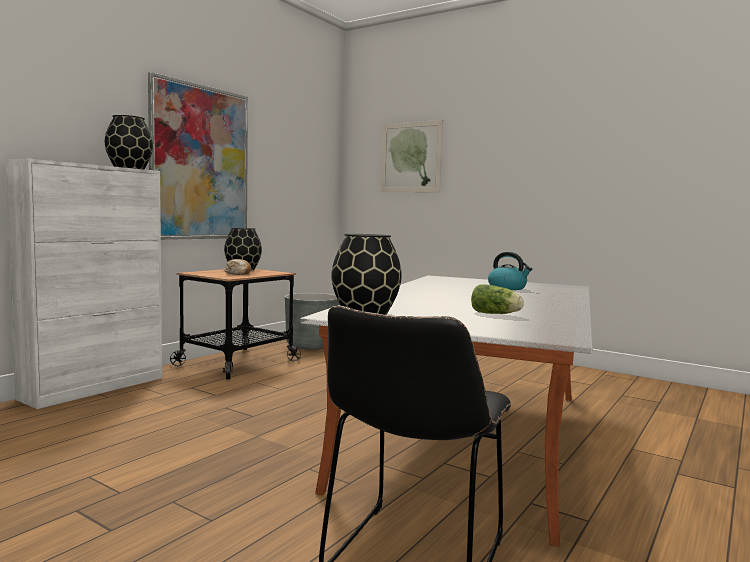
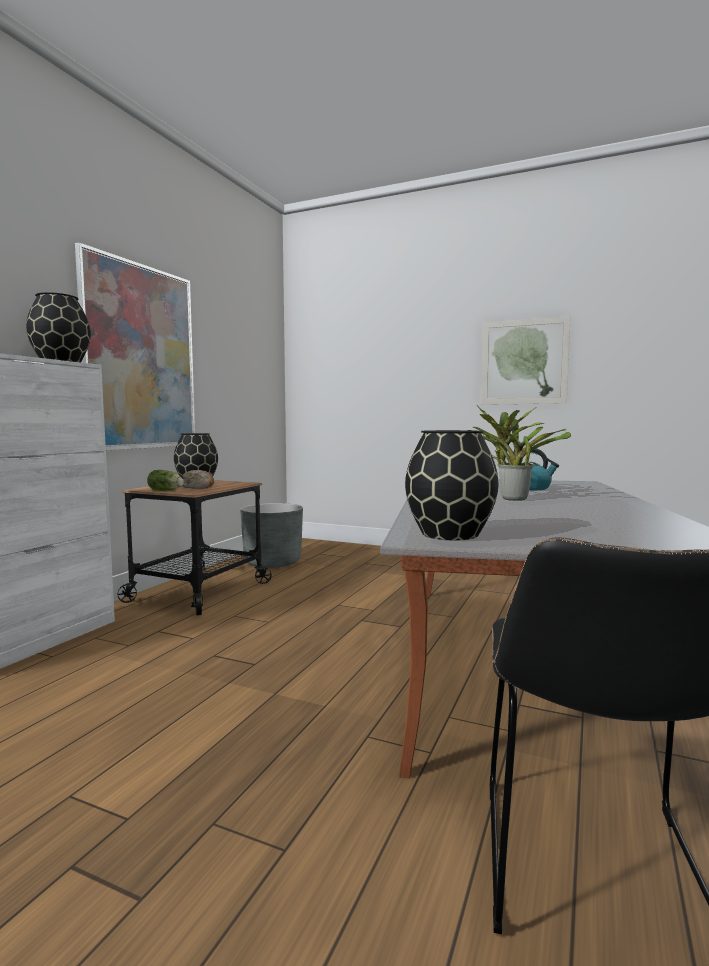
camera: 10 degrees left, 0 degrees up
(411, 157) = (365, 351): picture -> picture (524, 362)
(471, 294) = (510, 498): none -> potted plant
(496, 314) = (592, 522): lettuce -> lettuce (166, 490)

